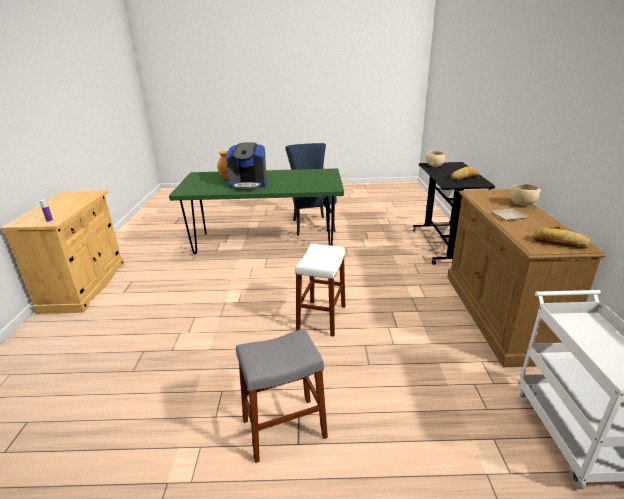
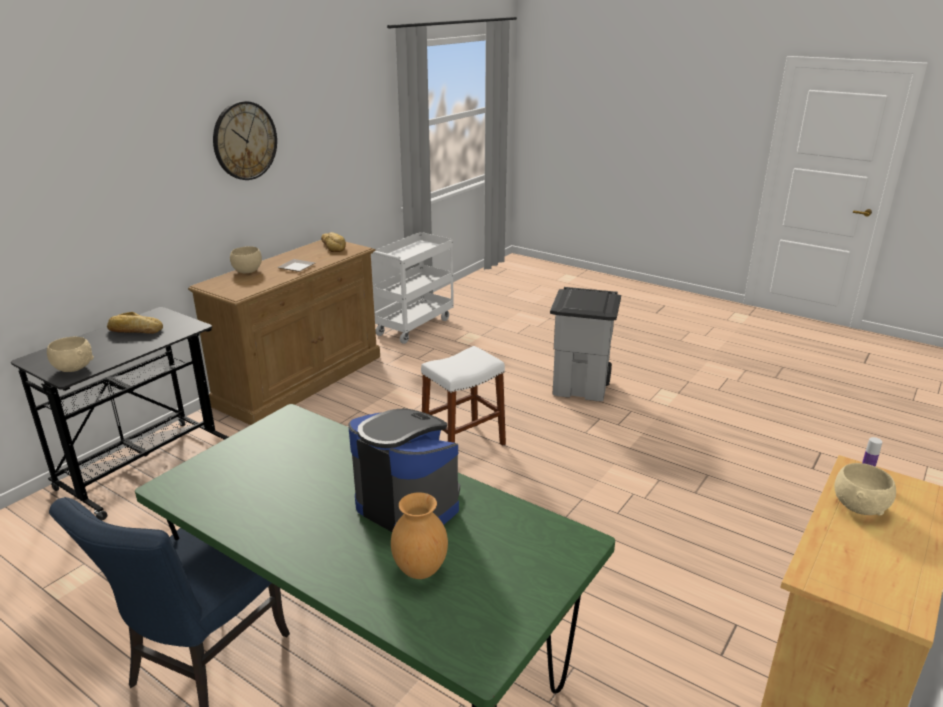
camera: 145 degrees left, 0 degrees up
(62, 211) = (859, 507): none -> beige bowl
(284, 428) = (581, 387): grey stool -> grey trash can
(582, 99) = (244, 140): none -> wall clock

